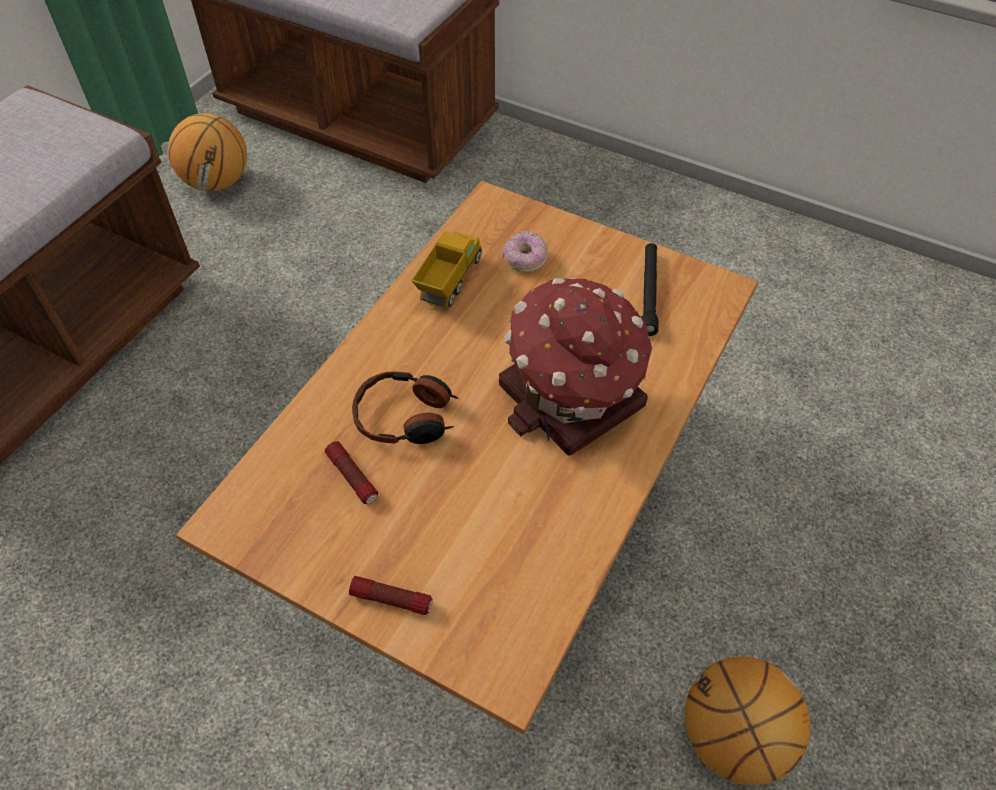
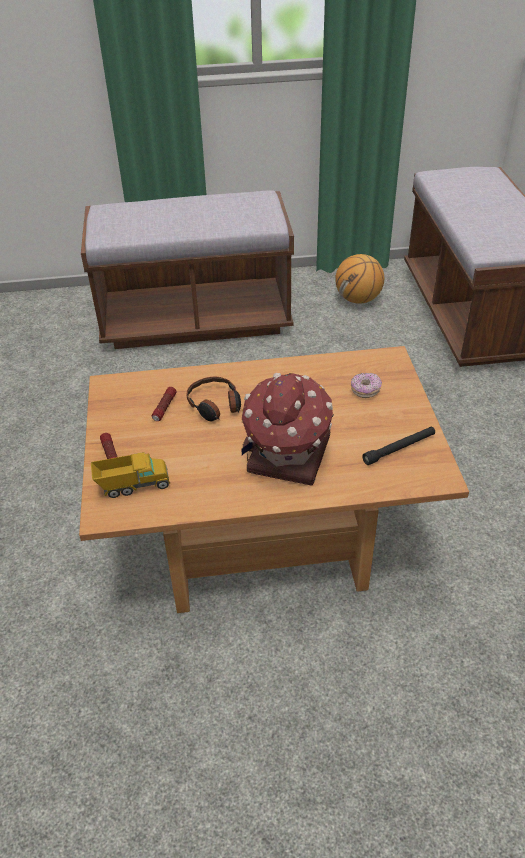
camera: 55 degrees right, 10 degrees down
(449, 283) = (316, 374): toy truck -> toy truck (133, 486)
(733, 738) = (222, 721): basketball -> none

